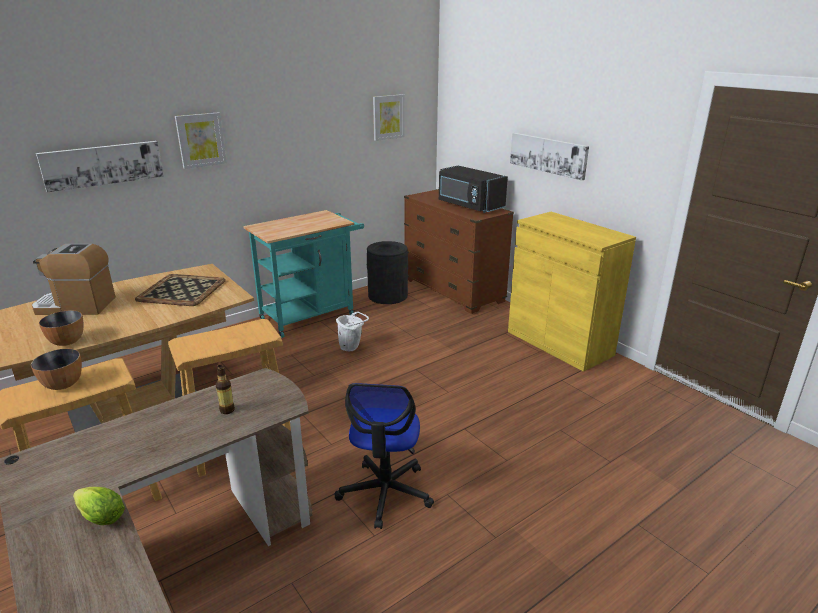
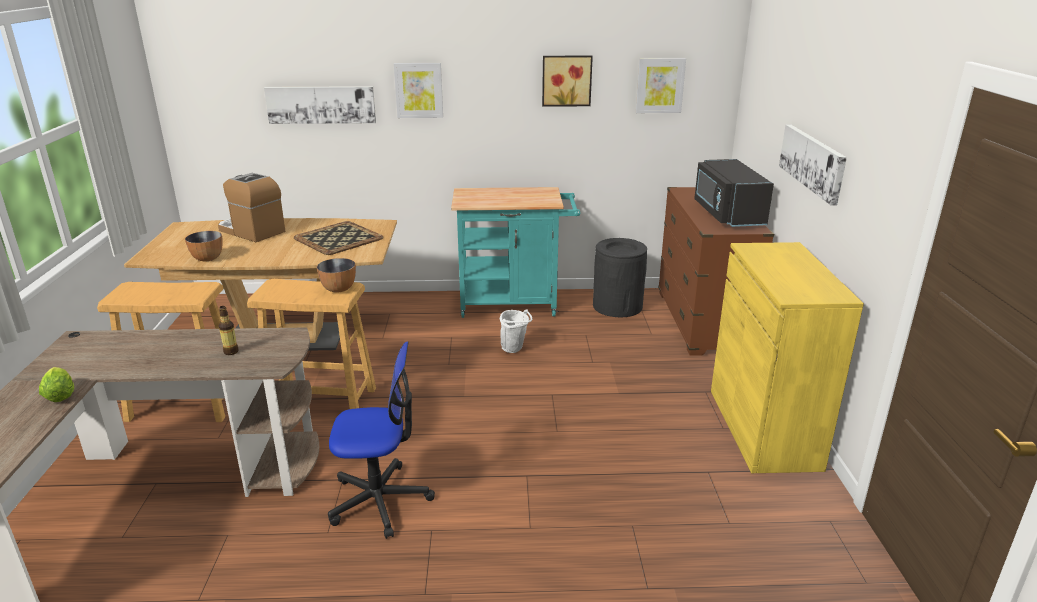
camera: 35 degrees right, 0 degrees up
(63, 384) = (161, 291): bowl -> bowl (339, 289)
(323, 119) = (566, 80): none -> picture
(385, 493) = (380, 500): office chair -> office chair turned 135 degrees counterclockwise

